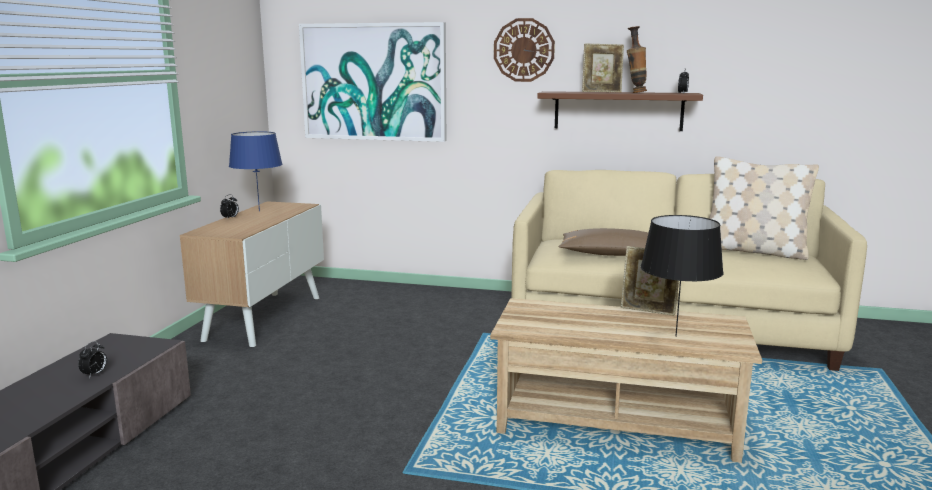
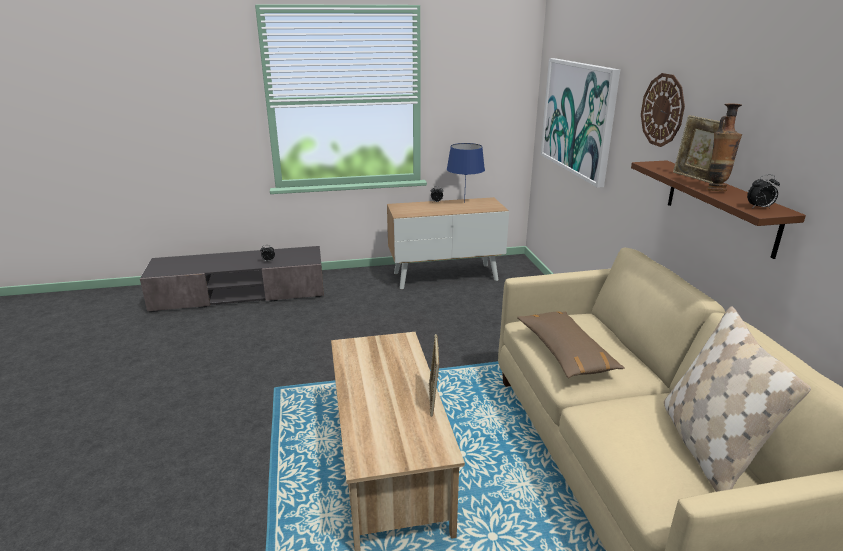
camera: 65 degrees right, 10 degrees up
(675, 336) = (375, 423): black table lamp -> none

